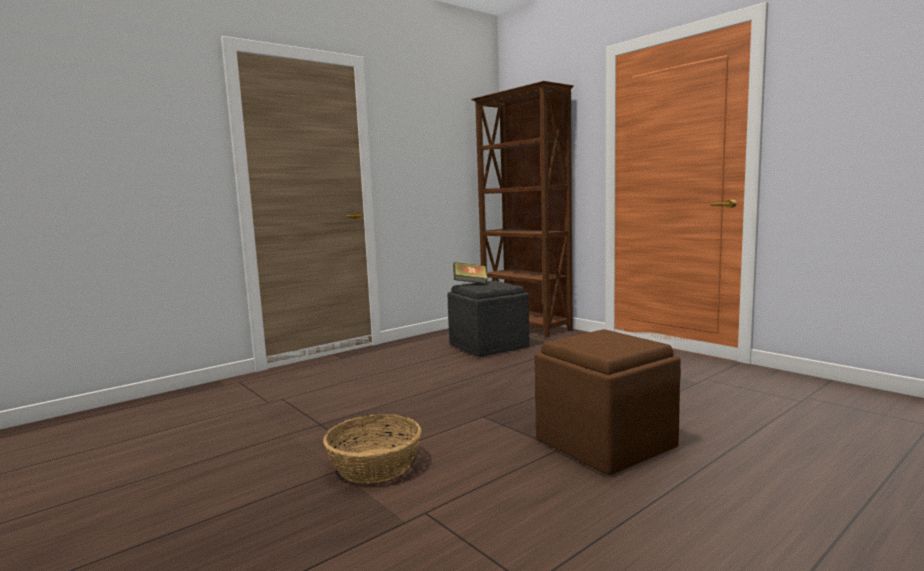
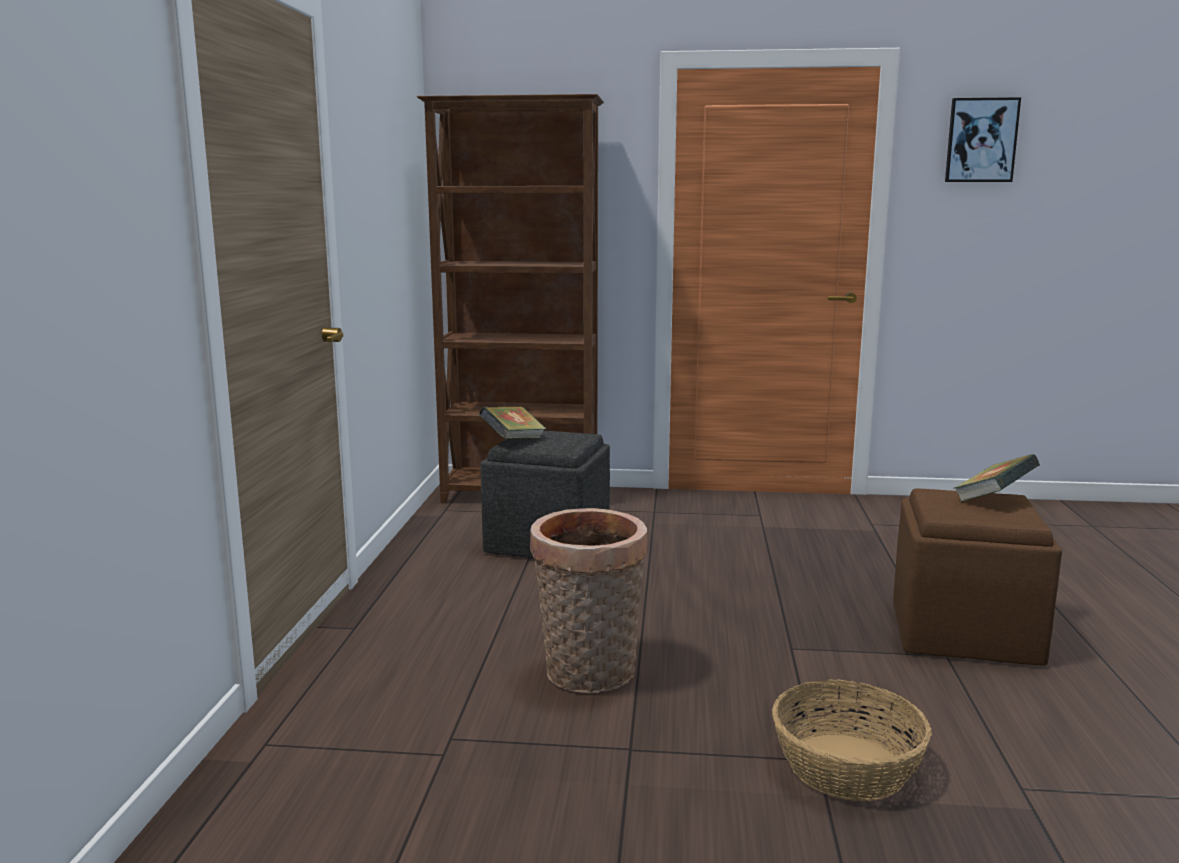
camera: 45 degrees left, 5 degrees up
(372, 396) = (588, 675): none -> basket
(627, 341) = (993, 500): none -> book
(843, 62) = (981, 140): none -> picture

